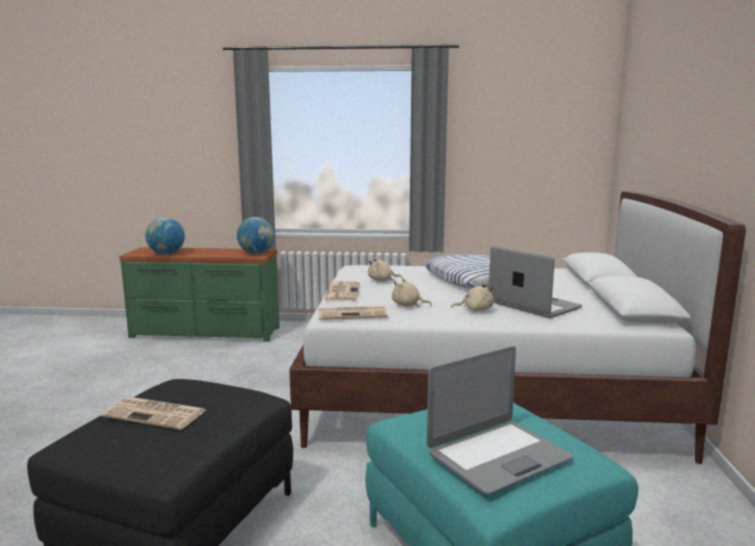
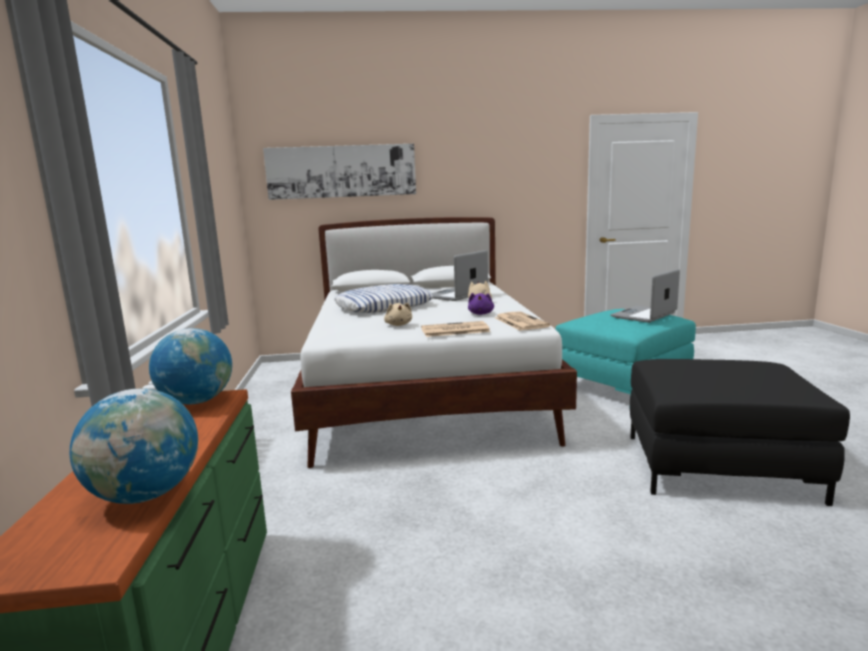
camera: 100 degrees left, 0 degrees up
(157, 414) = (733, 376): newspaper -> none
(408, 305) = (481, 314): beige plush toy -> purple plush toy
(498, 456) = (644, 315): laptop -> laptop turned 90 degrees counterclockwise
(656, 126) = (341, 171): none -> picture

